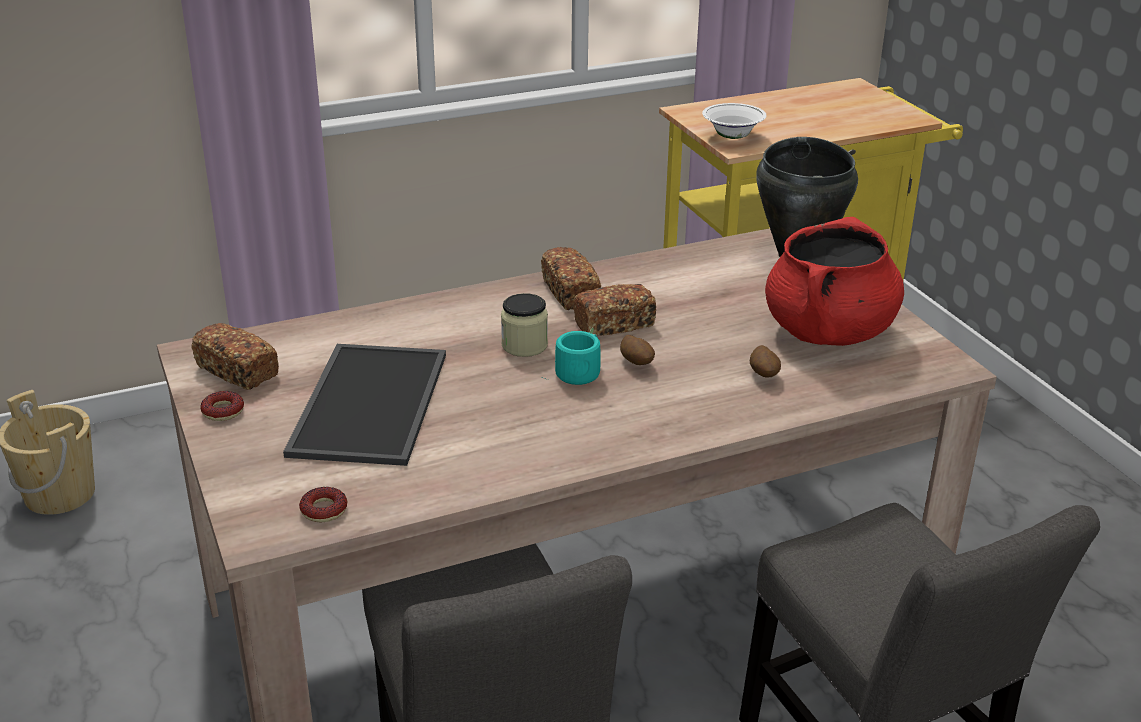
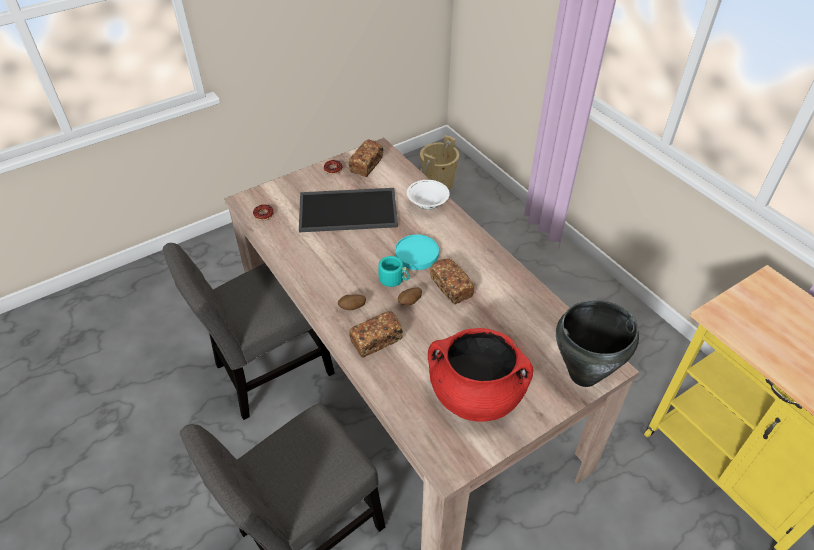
camera: 80 degrees right, 15 degrees up
(524, 345) = (416, 254): jar -> turquoise plate
(571, 293) = (482, 264): bread -> bread (376, 341)
(732, 137) = (735, 312): white bowl -> white bowl (427, 205)
(764, 375) = (411, 362): potato -> potato (352, 308)

